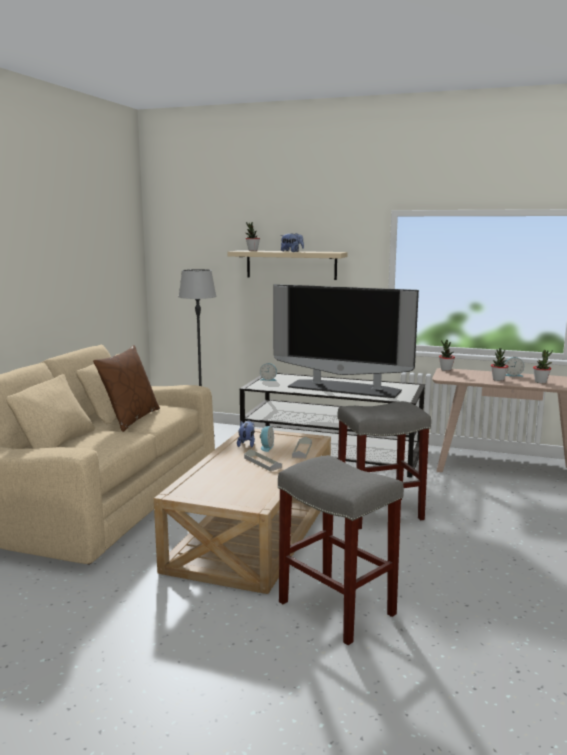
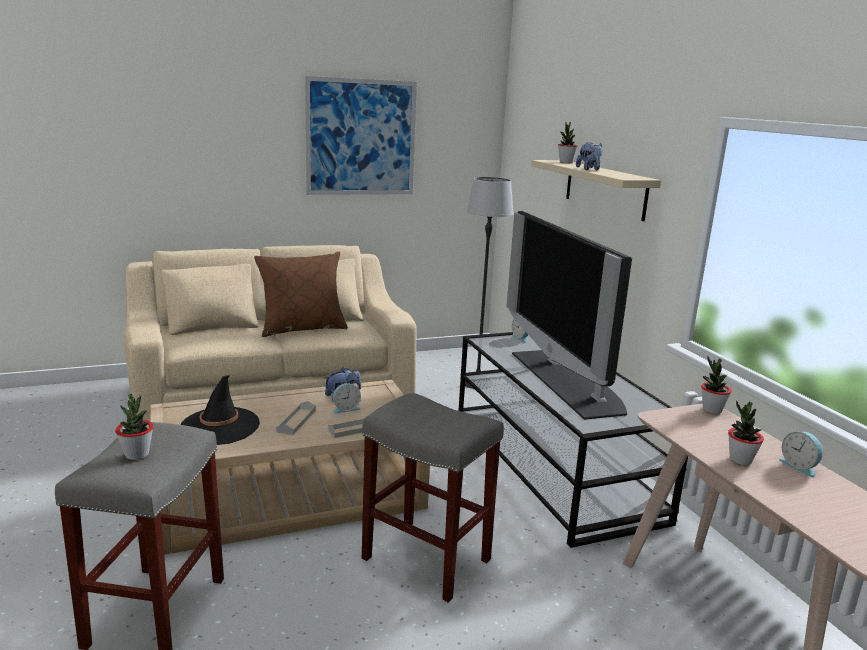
camera: 50 degrees right, 5 degrees up
(70, 248) = (361, 138): none -> picture
(234, 484) = (219, 426): none -> black hat
(540, 382) = (808, 500): potted plant -> potted plant (137, 454)

